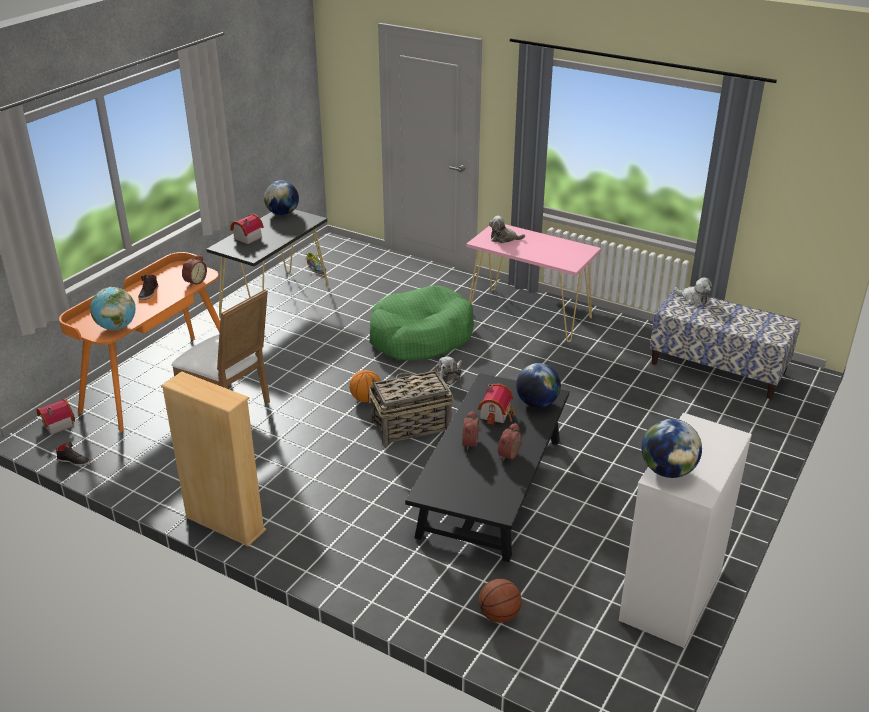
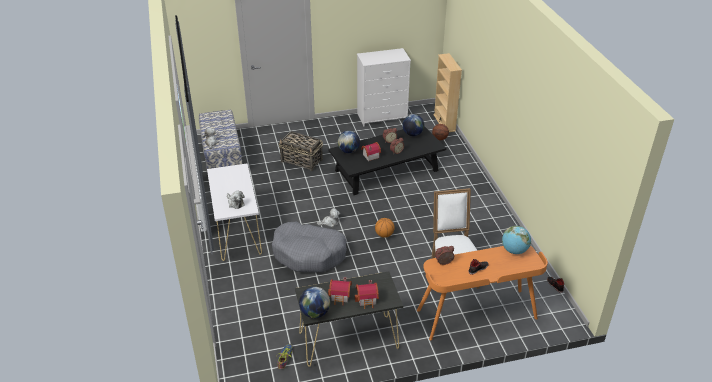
camera: 135 degrees left, 5 degrees up
(56, 424) = (553, 316): toy house -> toy house (340, 296)
(225, 524) = (504, 214): beige bookcase -> beige bookcase (444, 123)
(410, 426) = (383, 210): basket -> basket (302, 161)
(420, 337) = (309, 254): green dog bed -> grey dog bed
(529, 315) = (237, 231): pink console table -> white console table
(667, 471) = (398, 58): globe -> globe (412, 134)

